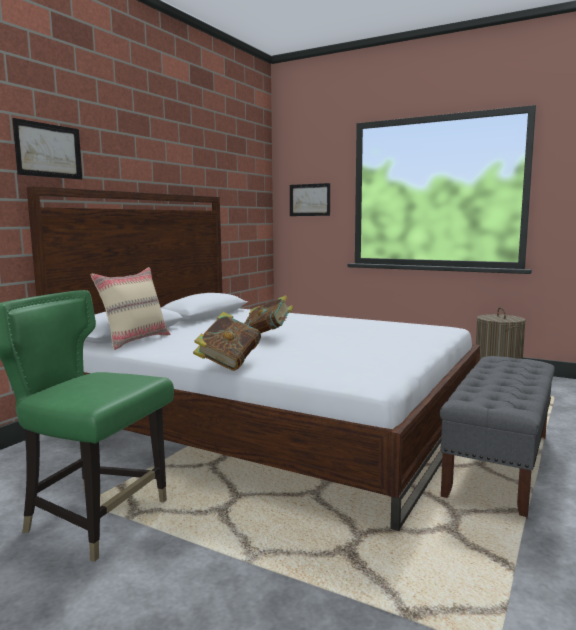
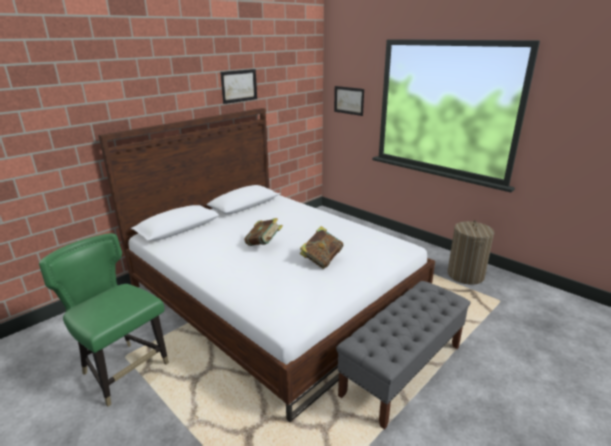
camera: 15 degrees right, 15 degrees up
(48, 150) = (115, 103): picture -> picture (239, 86)
(135, 340) = (177, 238): beige pillow -> none
(228, 364) = (212, 281): book -> book (321, 260)

